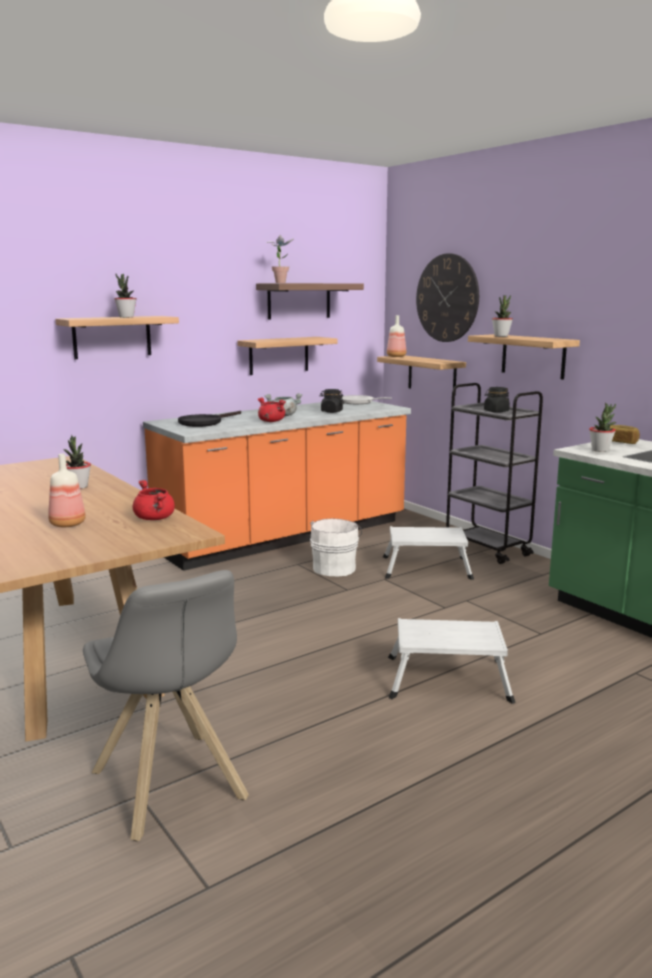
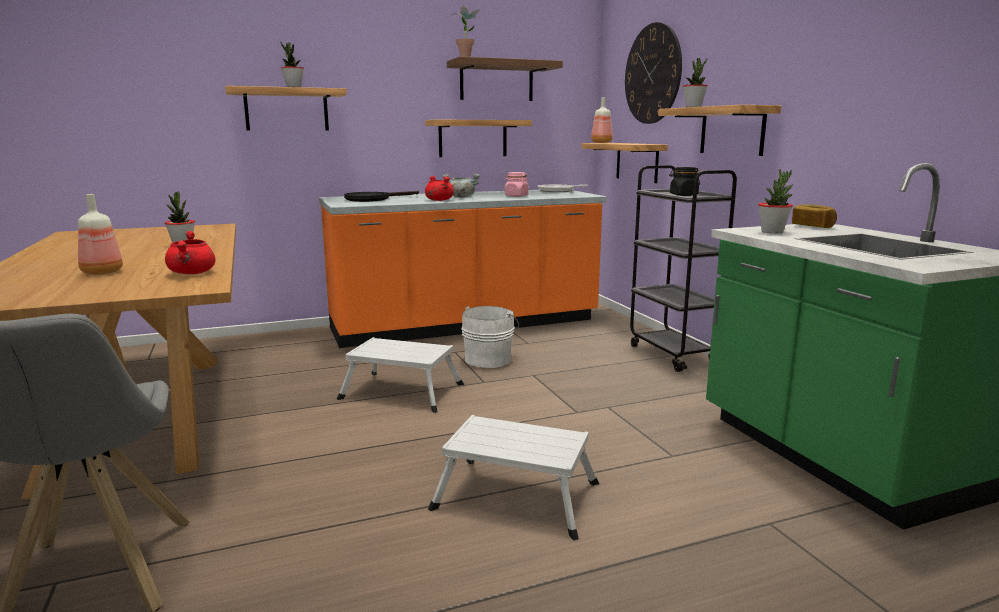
camera: 15 degrees right, 0 degrees up
(331, 411) = (516, 196): black jar -> pink jar
(427, 567) = (589, 368): white step ladder -> white step ladder (402, 391)

